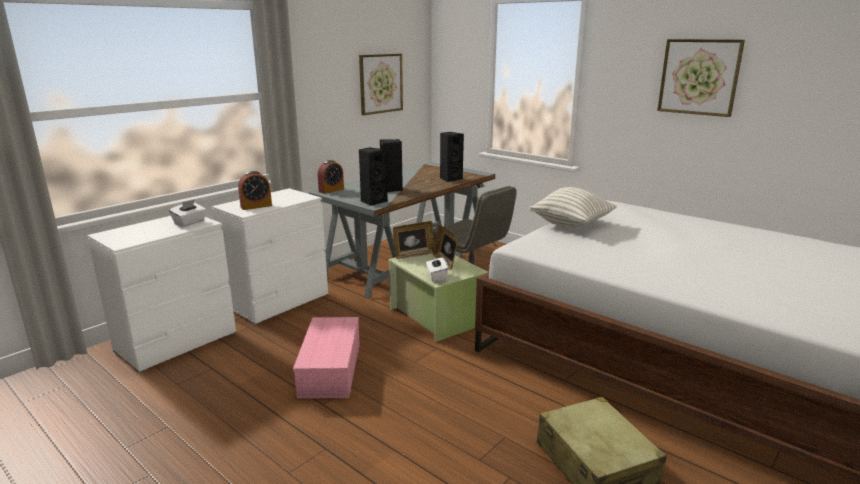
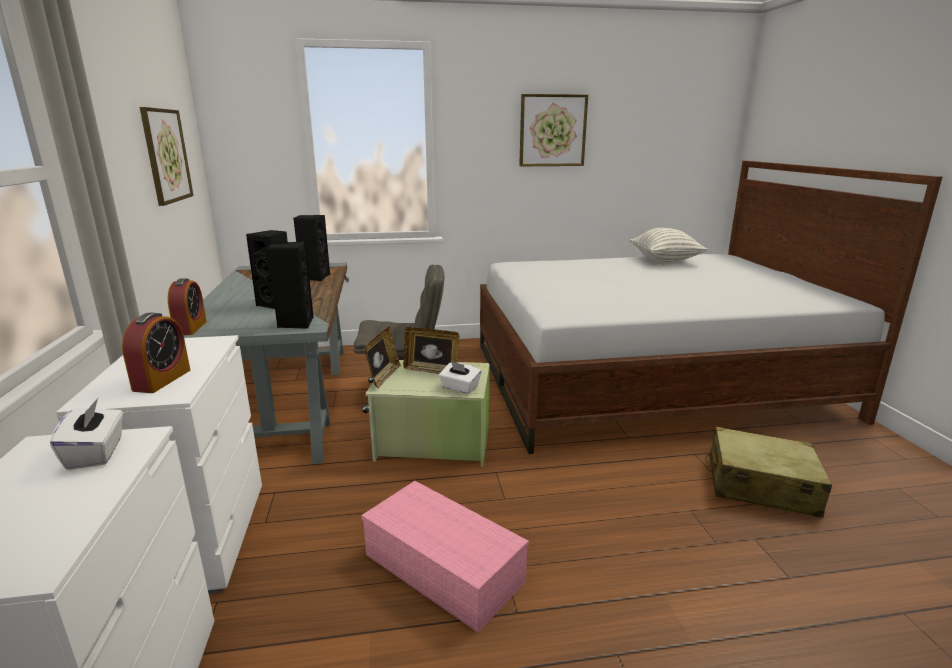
camera: 50 degrees left, 0 degrees up
(571, 224) = (537, 287): pillow -> pillow (664, 261)

